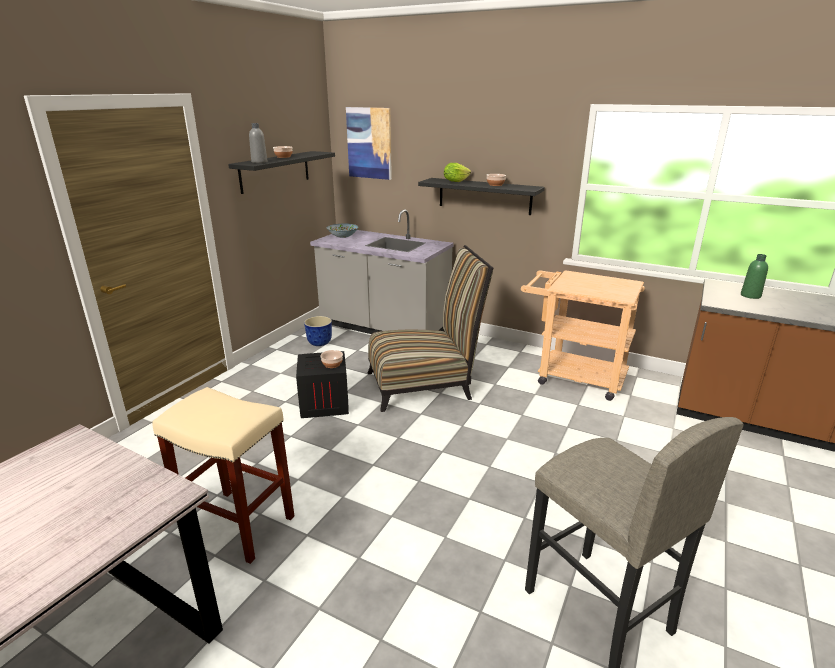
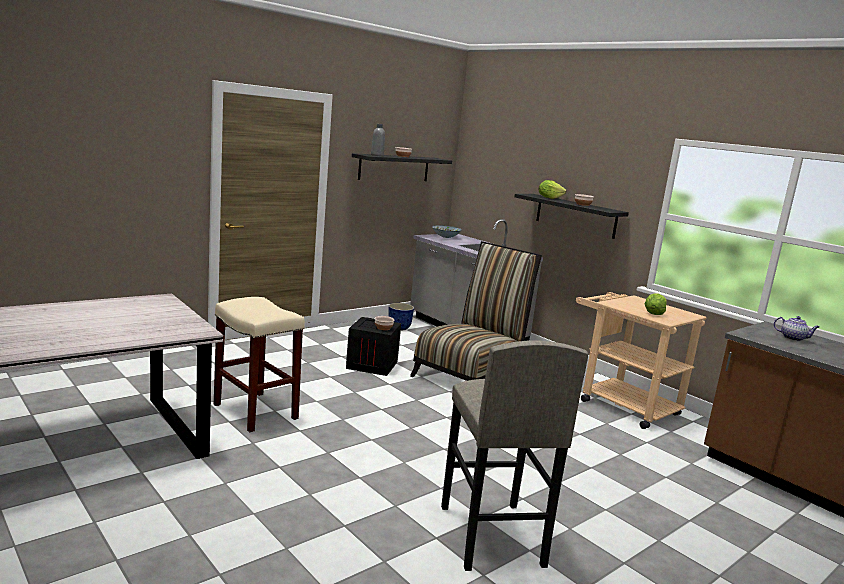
camera: 20 degrees right, 10 degrees down
(369, 143) = (487, 157): picture -> none
(425, 384) = (470, 375): chair -> chair turned 60 degrees counterclockwise
(606, 291) = (653, 314): none -> lettuce
(750, 295) = (793, 338): green bottle -> teapot

